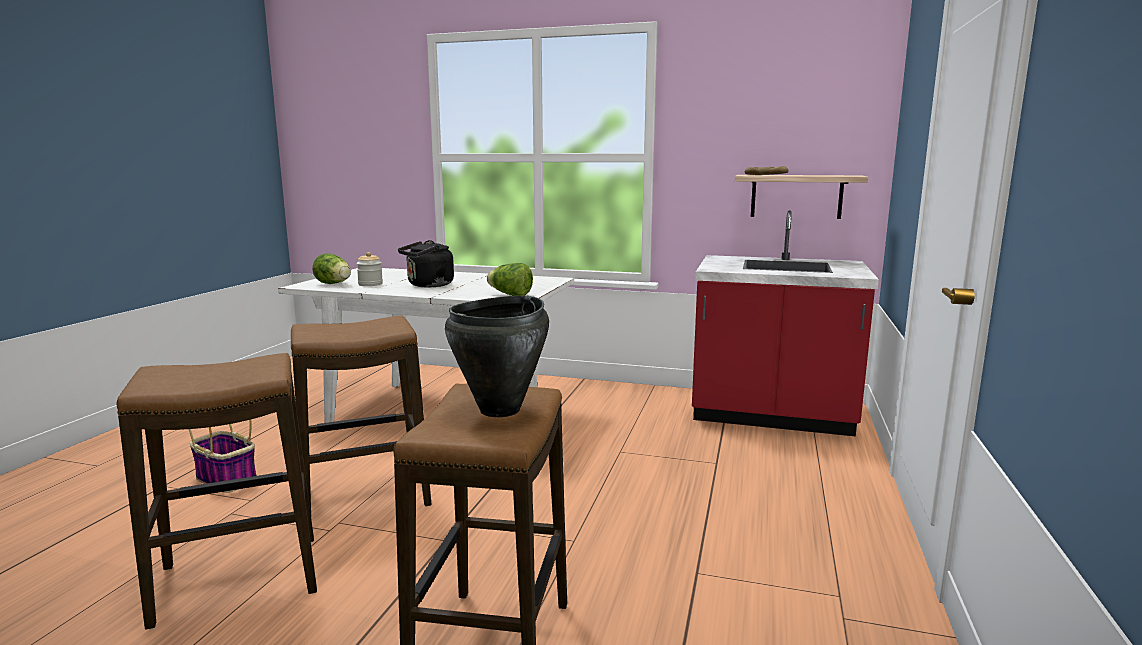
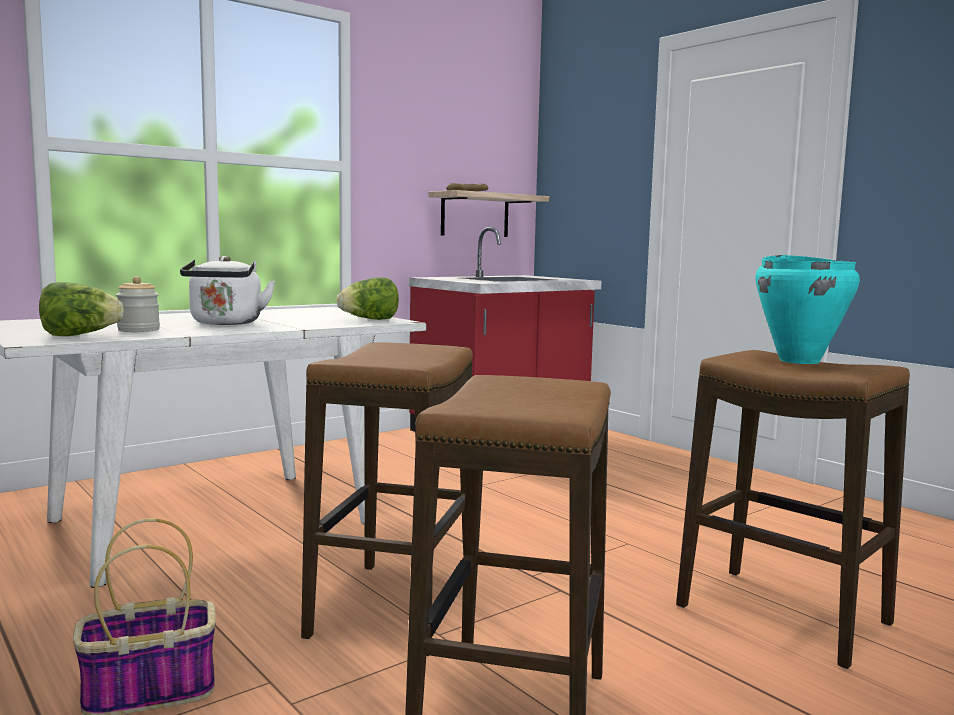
camera: 55 degrees left, 5 degrees down
(428, 285) = (226, 323): black kettle -> white kettle
(501, 410) = (799, 361): black cooking pot -> turquoise cooking pot

